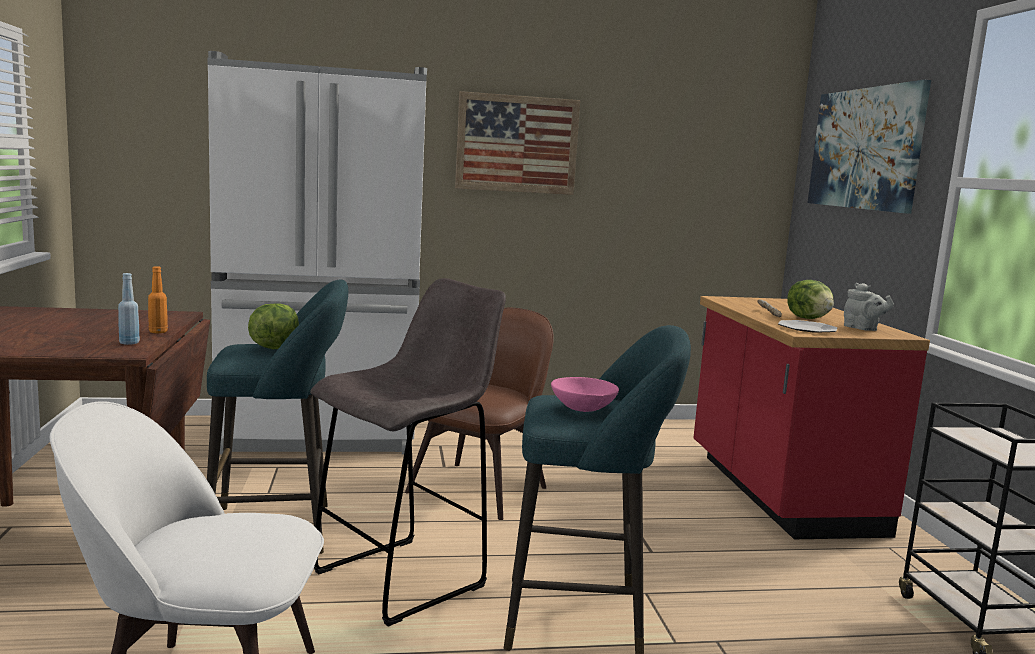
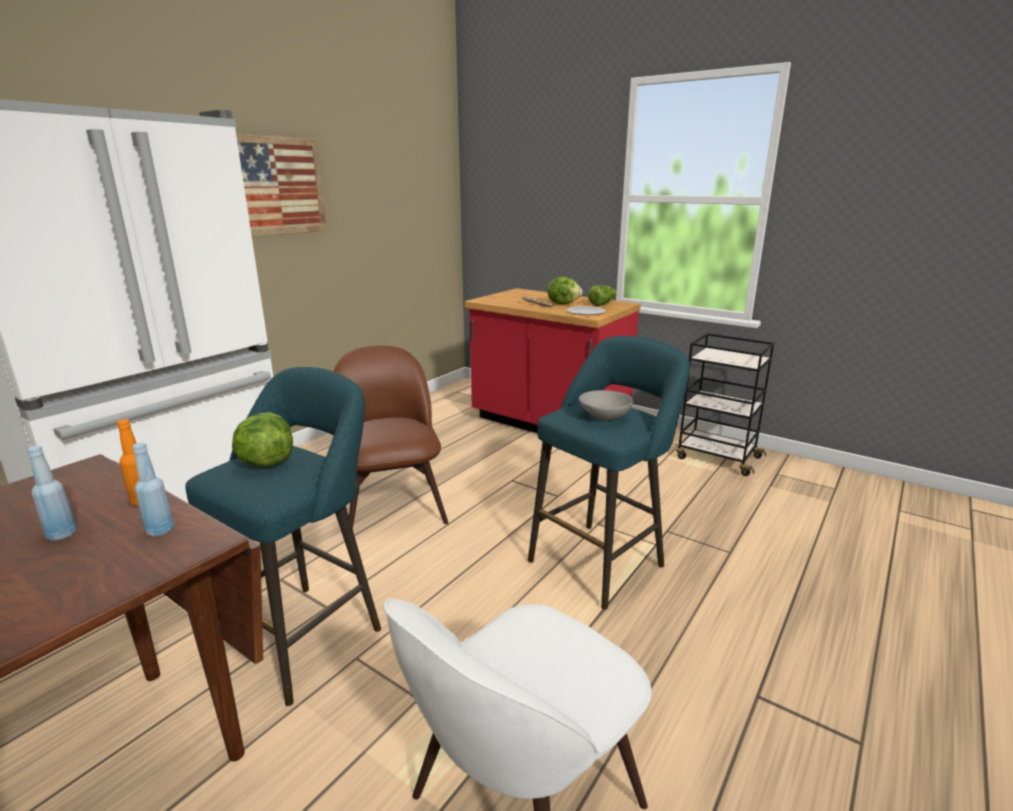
camera: 45 degrees left, 10 degrees up
(100, 331) = (62, 535): none -> blue bottle
(404, 577) = (469, 605): grey stool -> none
(582, 408) = (604, 416): pink bowl -> grey bowl
(862, 329) = (602, 304): grey teapot -> lettuce
(865, 149) = (535, 174): picture -> none

